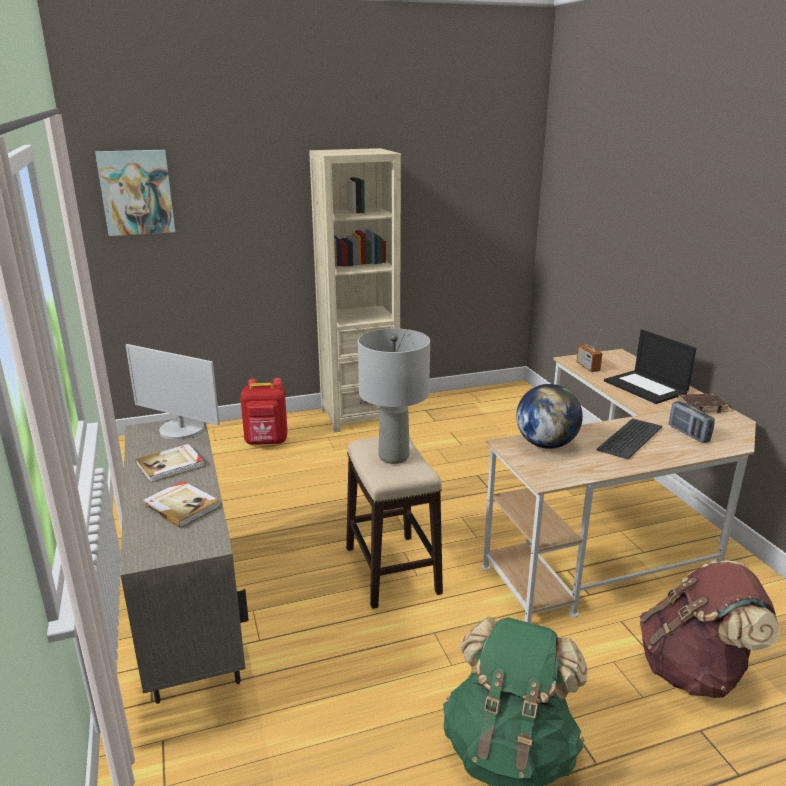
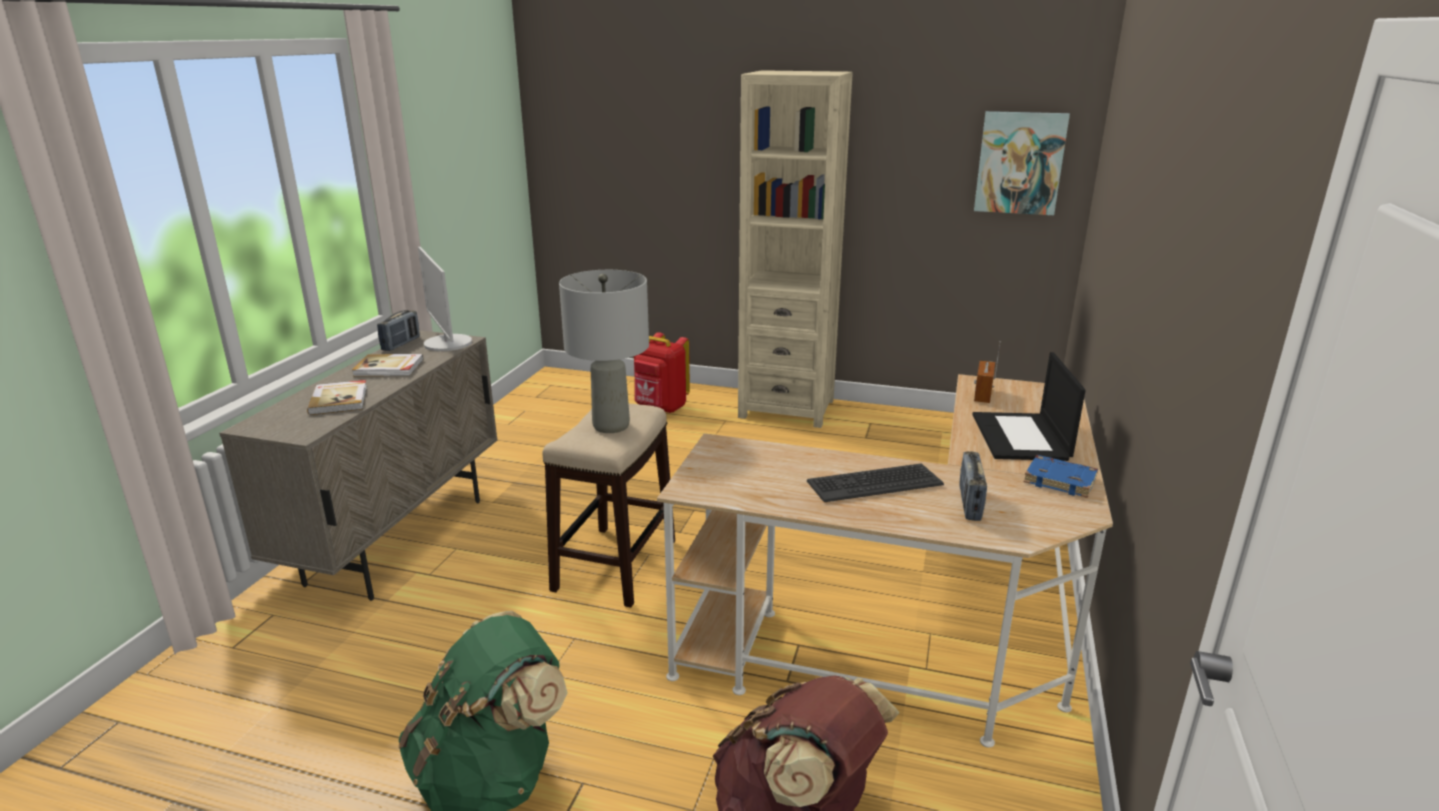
camera: 35 degrees right, 0 degrees up
(136, 192) = (577, 109): picture -> picture (1020, 163)
(137, 441) = (401, 344): none -> radio
(546, 444) = (759, 457): globe -> none
(701, 406) = (1061, 480): brown book -> blue book

